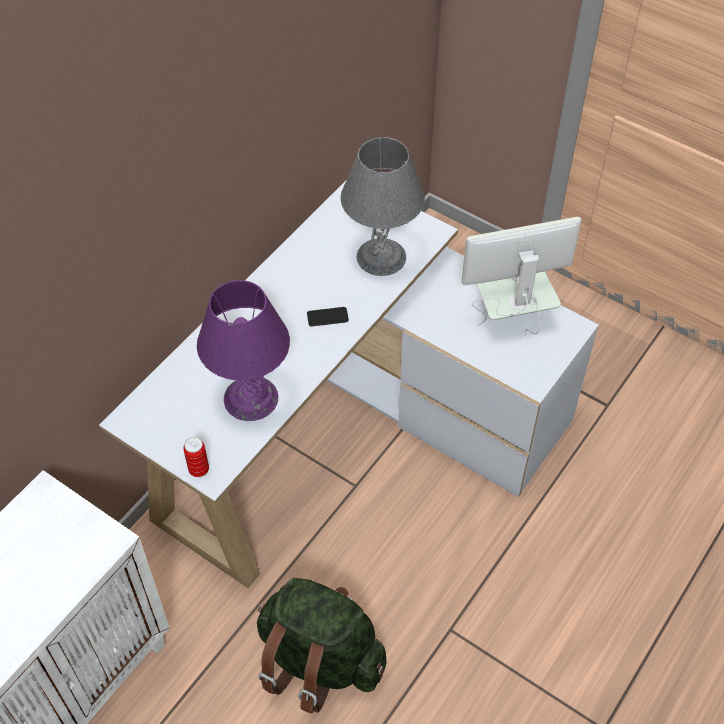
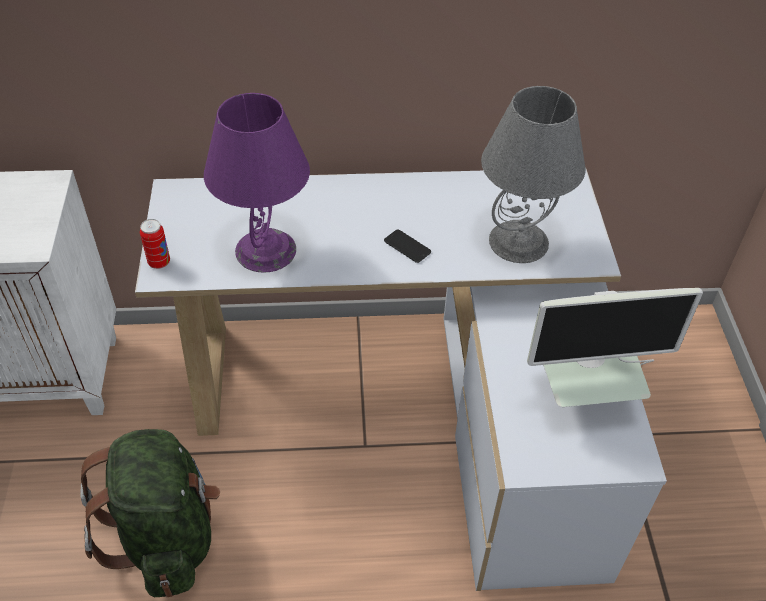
camera: 50 degrees right, 5 degrees down
(512, 319) = (584, 398): monitor -> monitor turned 135 degrees clockwise

